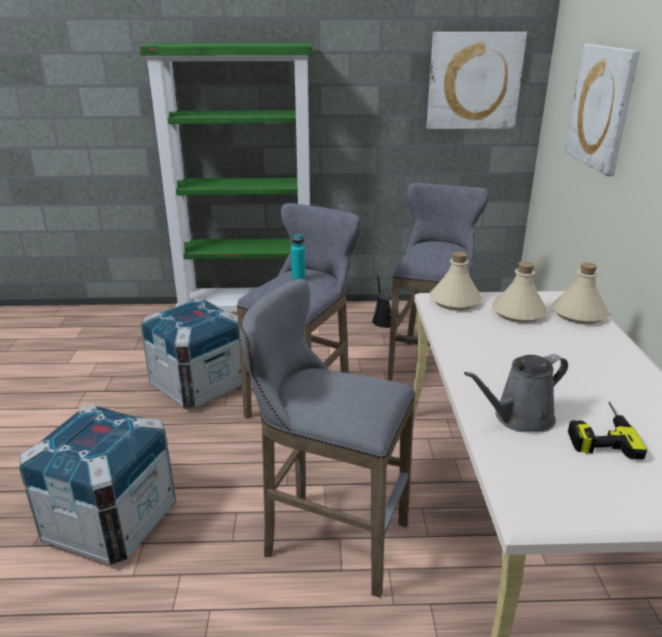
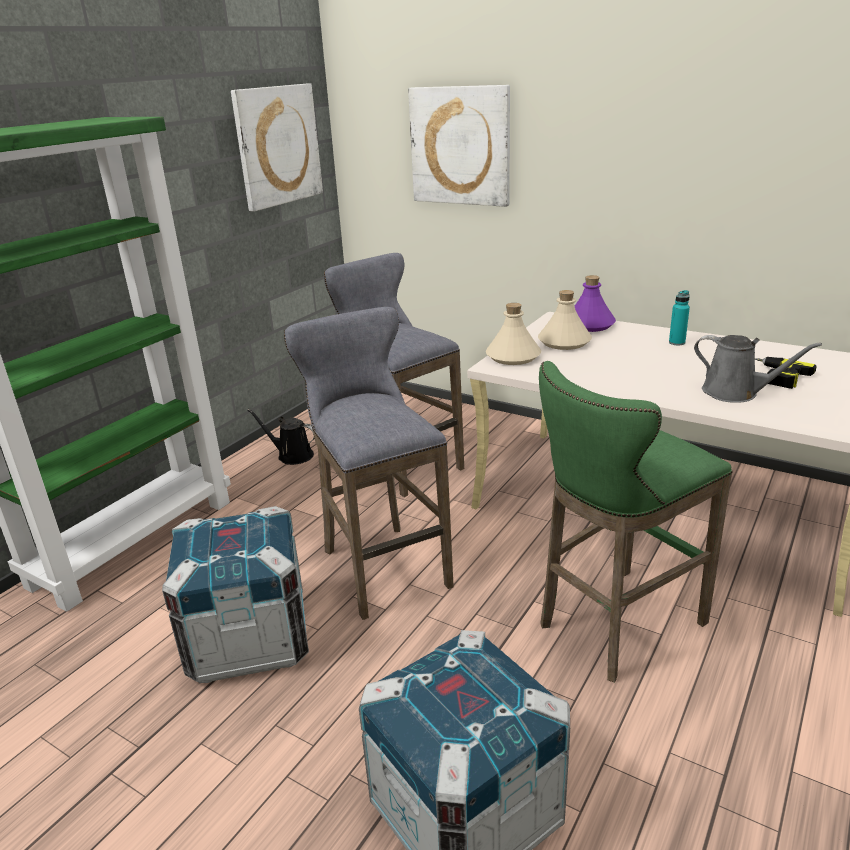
camera: 55 degrees left, 0 degrees up
(298, 279) = (365, 408): turquoise bottle -> turquoise bottle (677, 342)
(329, 539) = (615, 627): grey stool -> green stool
(519, 418) = (735, 393): grey watering can -> grey watering can turned 60 degrees counterclockwise
(578, 314) = (589, 325): beige bottle -> purple bottle

